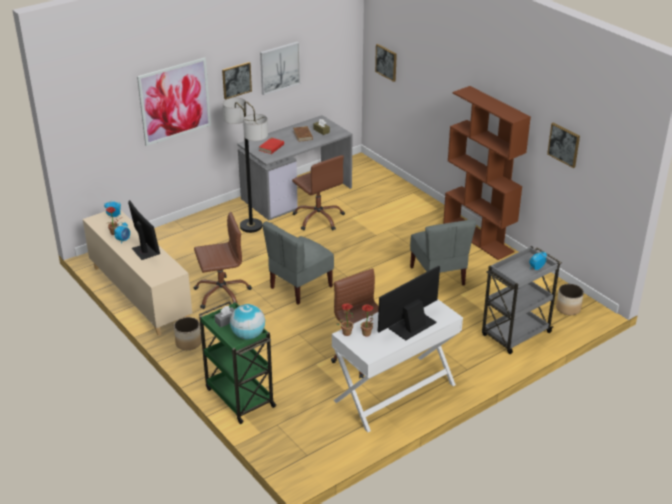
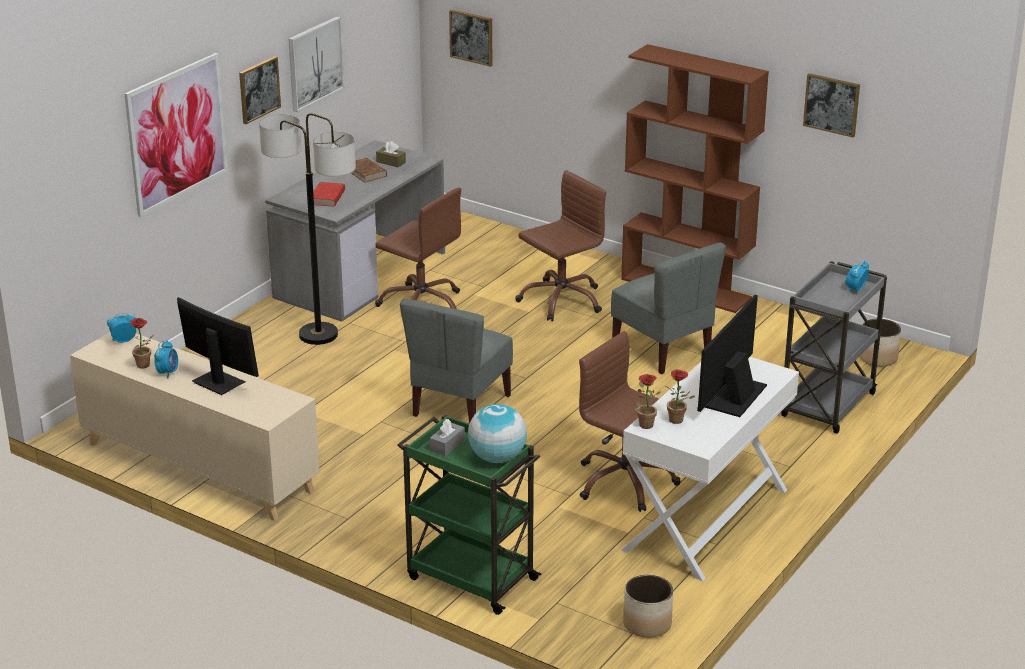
camera: 20 degrees left, 5 degrees down
(188, 343) = (332, 520): planter -> planter (647, 624)
(222, 294) = (338, 439): brown office chair -> brown office chair (561, 300)

